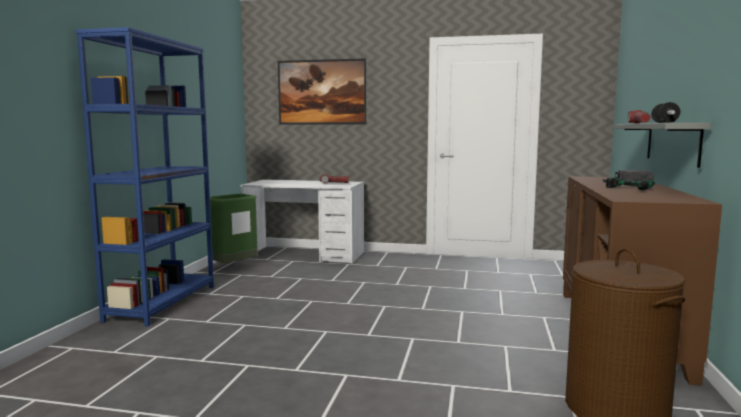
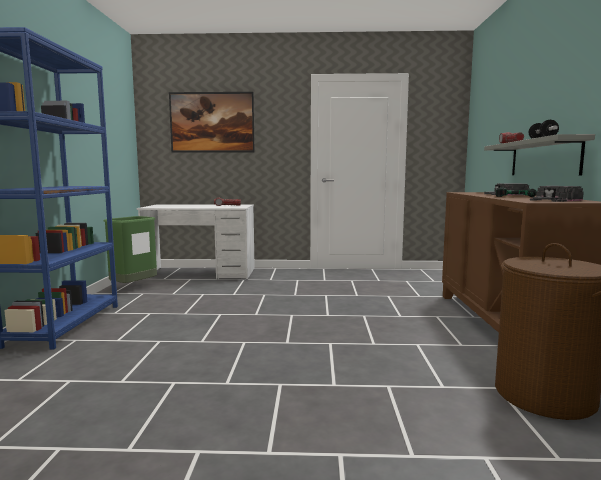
camera: 10 degrees left, 0 degrees up
(658, 197) = (555, 200): none -> black cap

